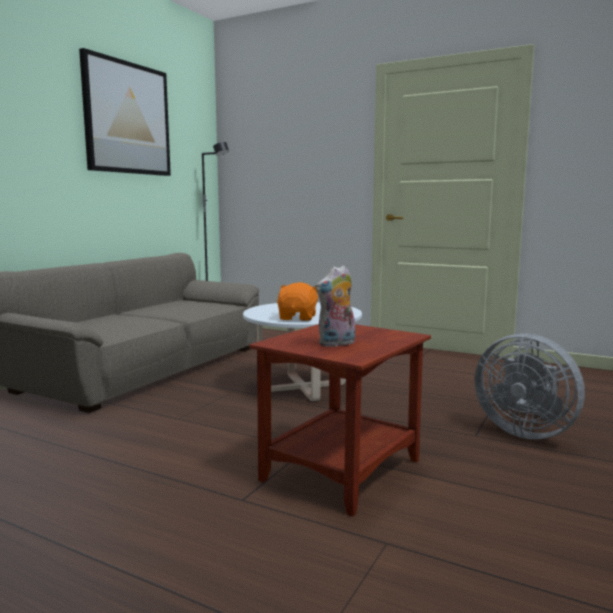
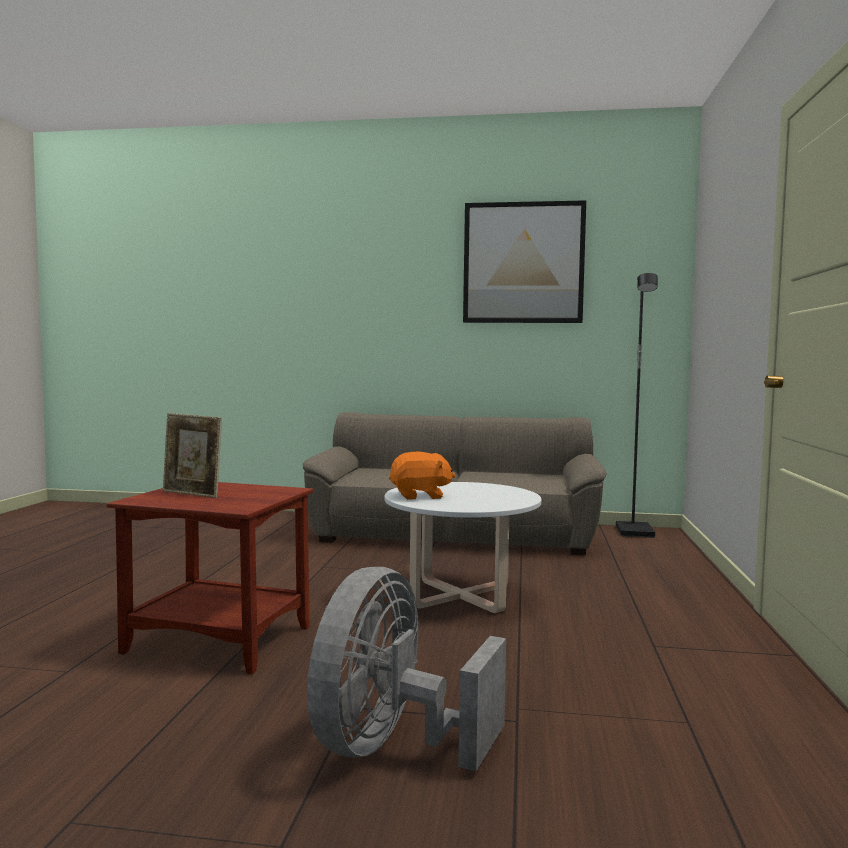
camera: 70 degrees right, 5 degrees down
(337, 344) = (192, 494): plush toy -> picture frame

